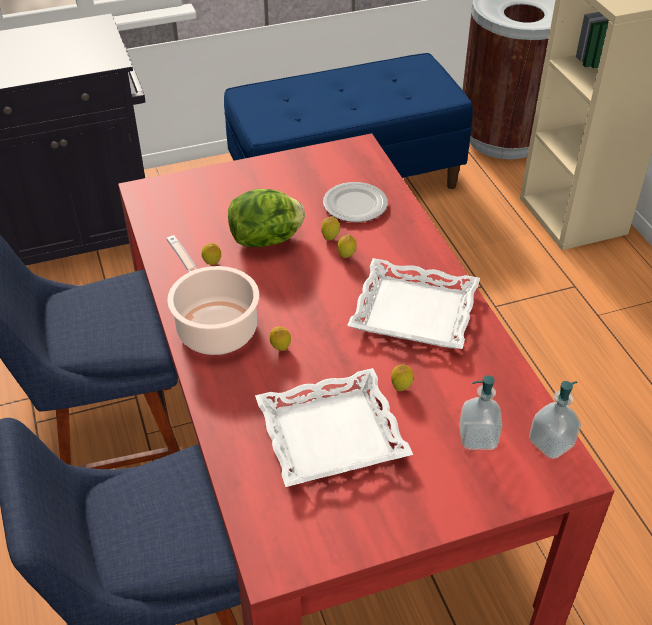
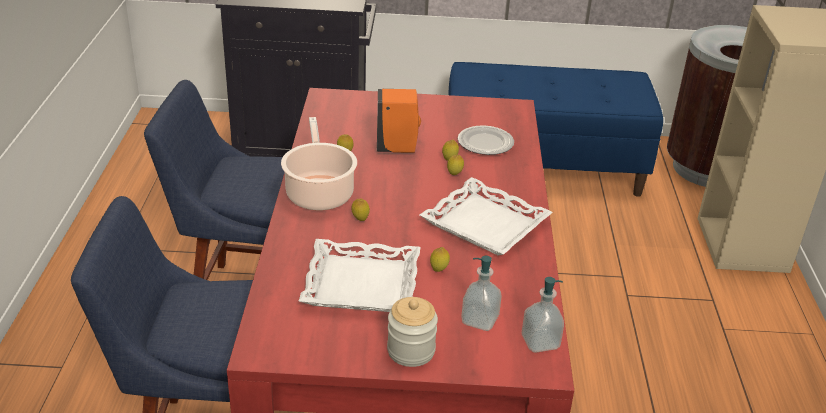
camera: 20 degrees right, 10 degrees down
(267, 240) = (398, 149): lettuce -> orange soap dispenser
(432, 503) = (411, 351): none -> jar

